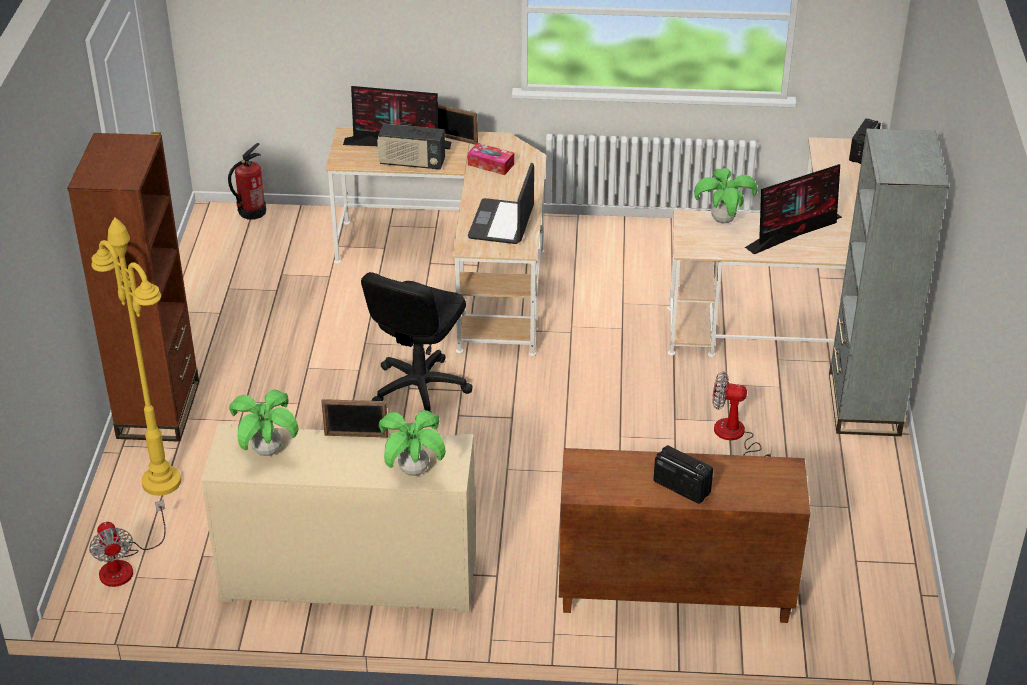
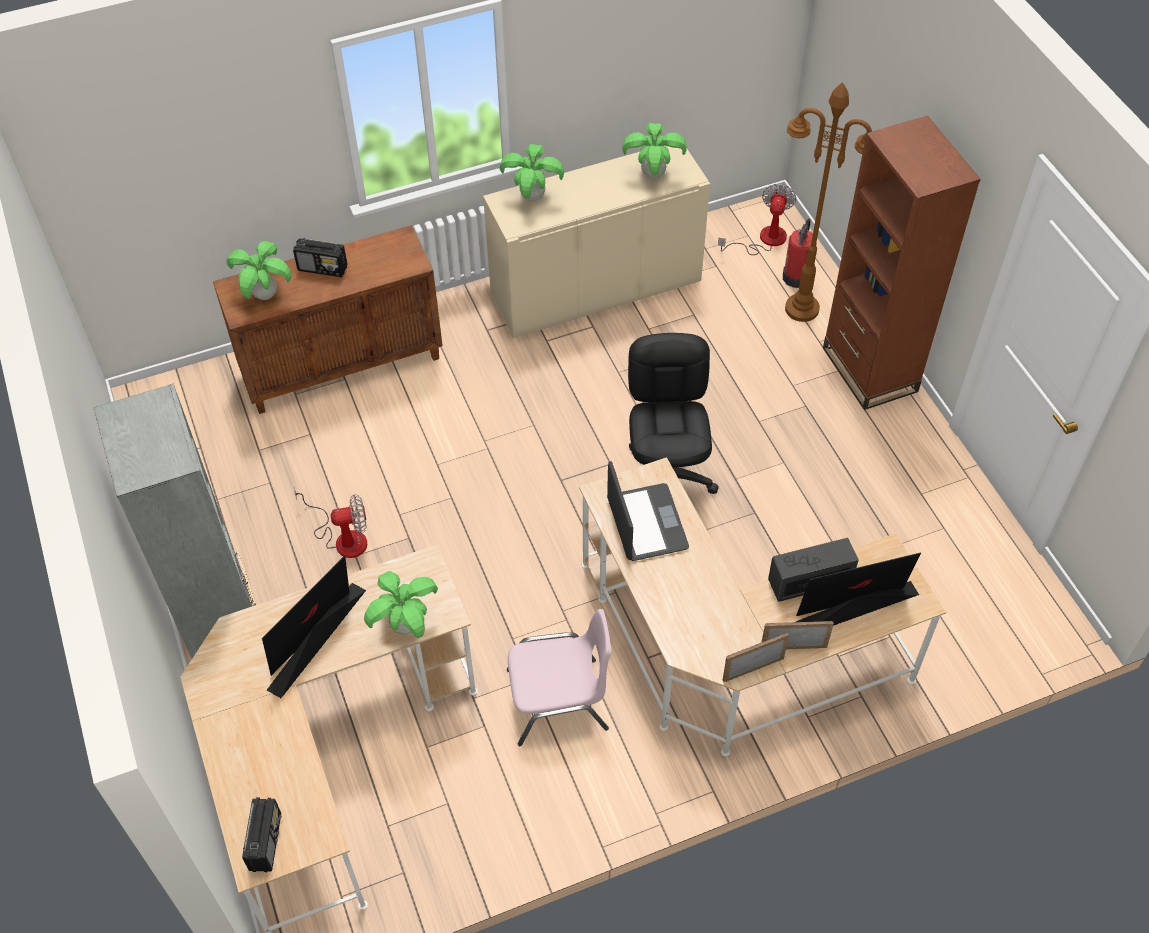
camera: 155 degrees right, 15 degrees up
(125, 565) = (763, 240): fan -> fan turned 60 degrees clockwise
(161, 482) = (802, 309): yellow floor lamp -> brown floor lamp
(252, 212) = (1028, 652): fire extinguisher -> fire extinguisher (796, 277)
(356, 436) = (596, 208): picture frame -> picture frame (753, 669)
(491, 164) = (720, 616): tissue box -> none
(607, 285) = (559, 701): none -> pink chair
(755, 479) = (265, 295): none -> potted plant

